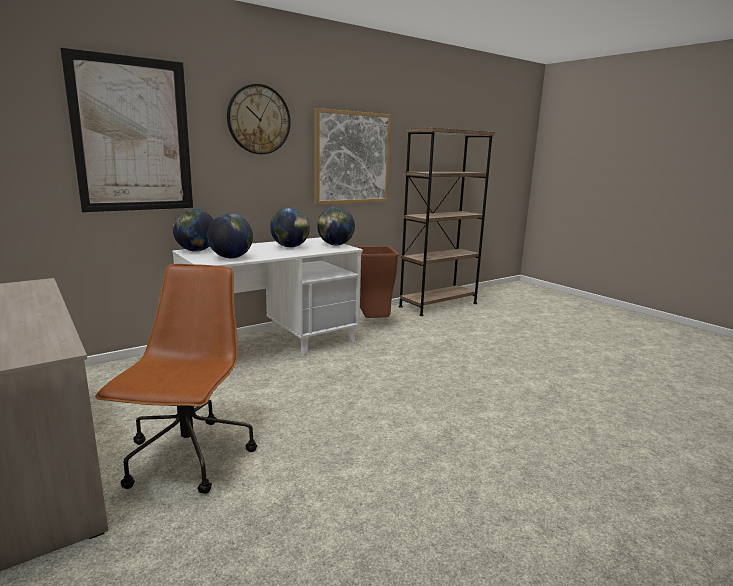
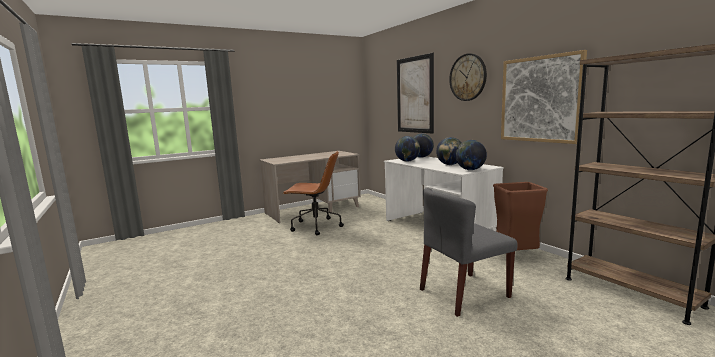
camera: 95 degrees right, 5 degrees down
(462, 352) = (463, 293): none -> grey chair

